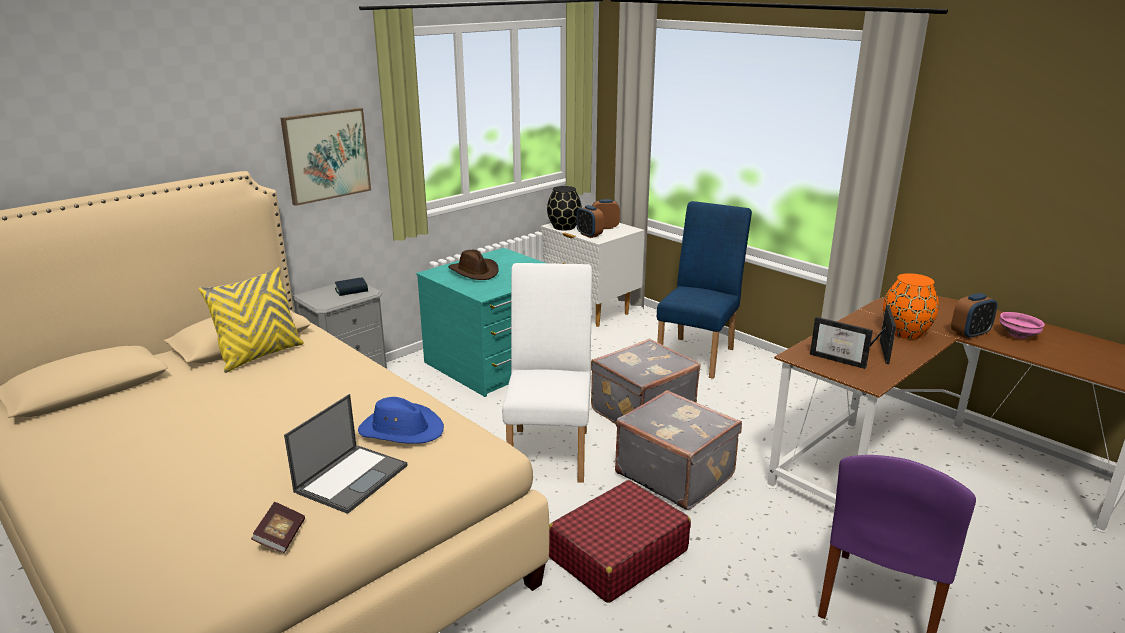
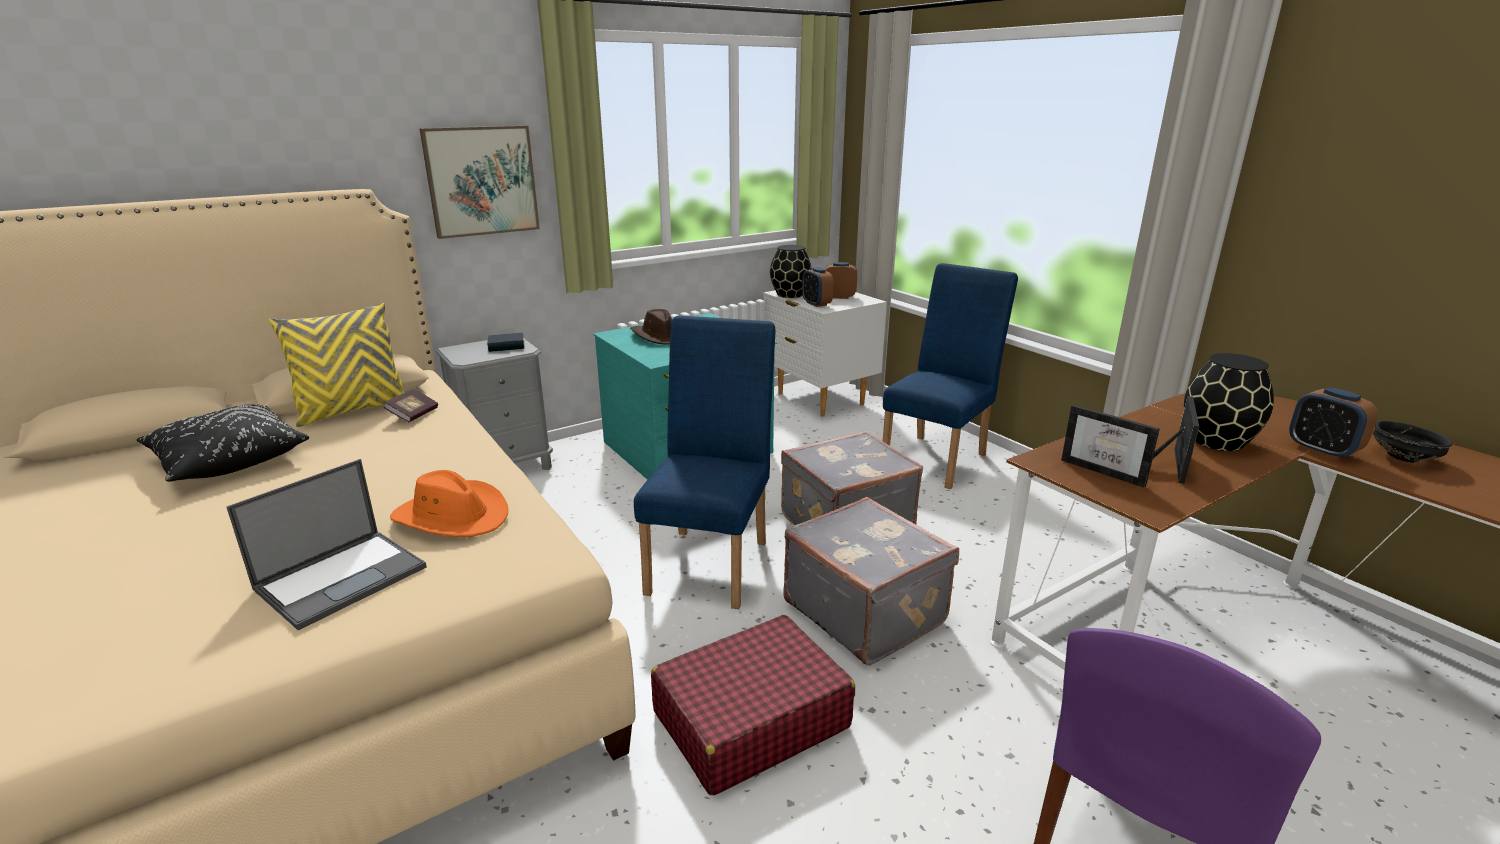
camera: 10 degrees right, 0 degrees up
(190, 404) = (228, 460): none -> black pillow
(281, 537) = (183, 656): book -> book (413, 415)
(401, 430) = (453, 516): blue hat -> orange hat
(550, 449) = (712, 560): white chair -> blue chair
(904, 332) = (1215, 441): orange vase -> black vase
(970, 334) = (1322, 450): alarm clock -> alarm clock turned 75 degrees clockwise
(1018, 335) = (1404, 458): pink bowl -> black bowl

